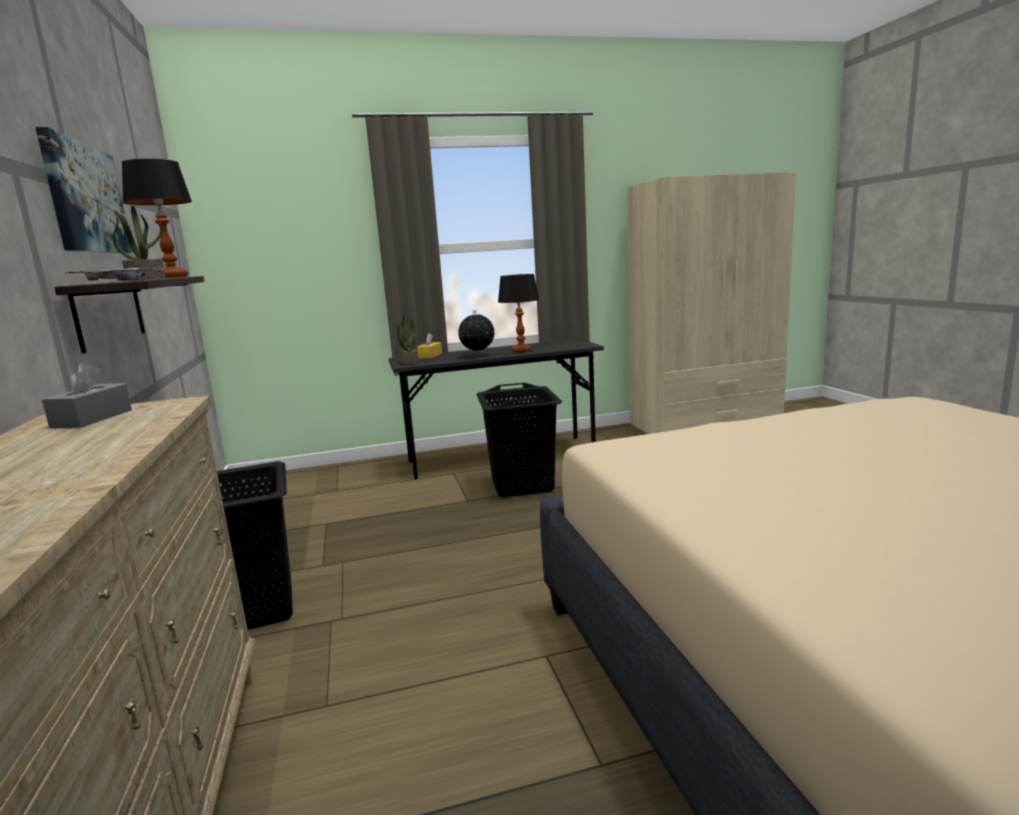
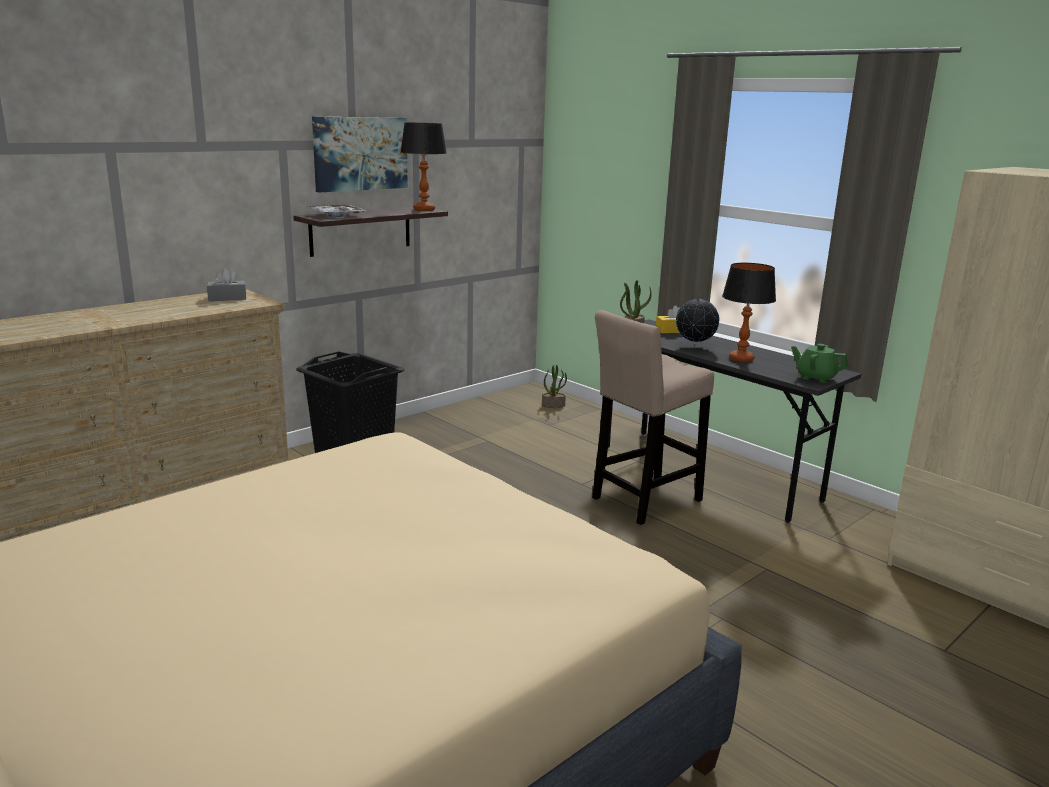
camera: 60 degrees right, 5 degrees up
(146, 279) = (386, 211): potted plant -> potted plant (553, 405)
(522, 485) = (643, 501): black laundry basket -> beige stool
(579, 344) = (815, 378): none -> green teapot

